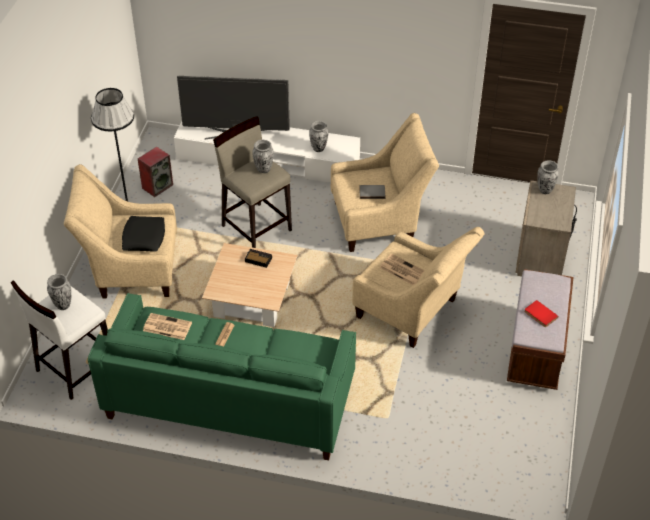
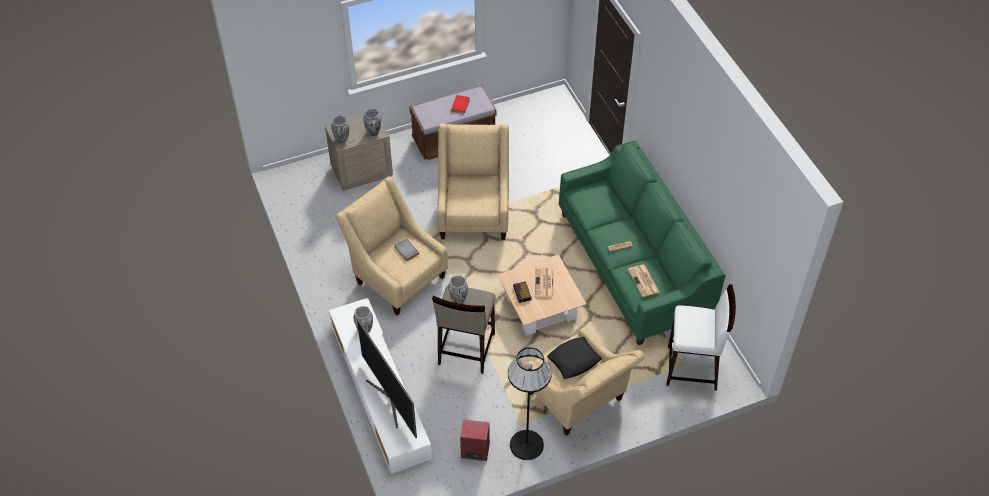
camera: 125 degrees left, 5 degrees up
(63, 305) = (696, 329): vase -> vase (373, 132)
(401, 270) = (473, 195): newspaper -> newspaper (544, 283)

